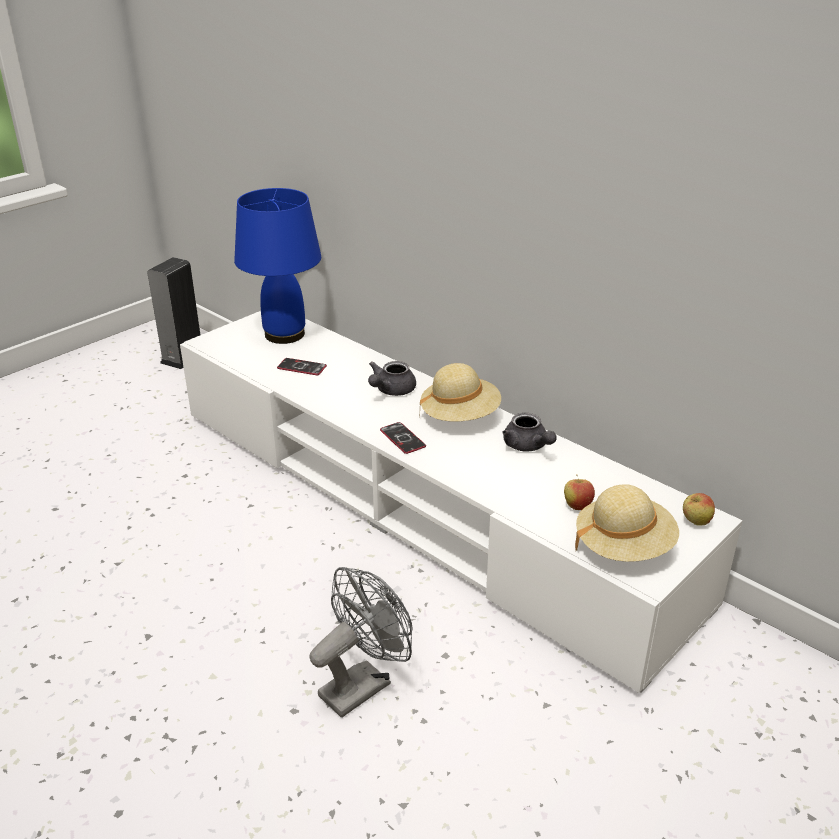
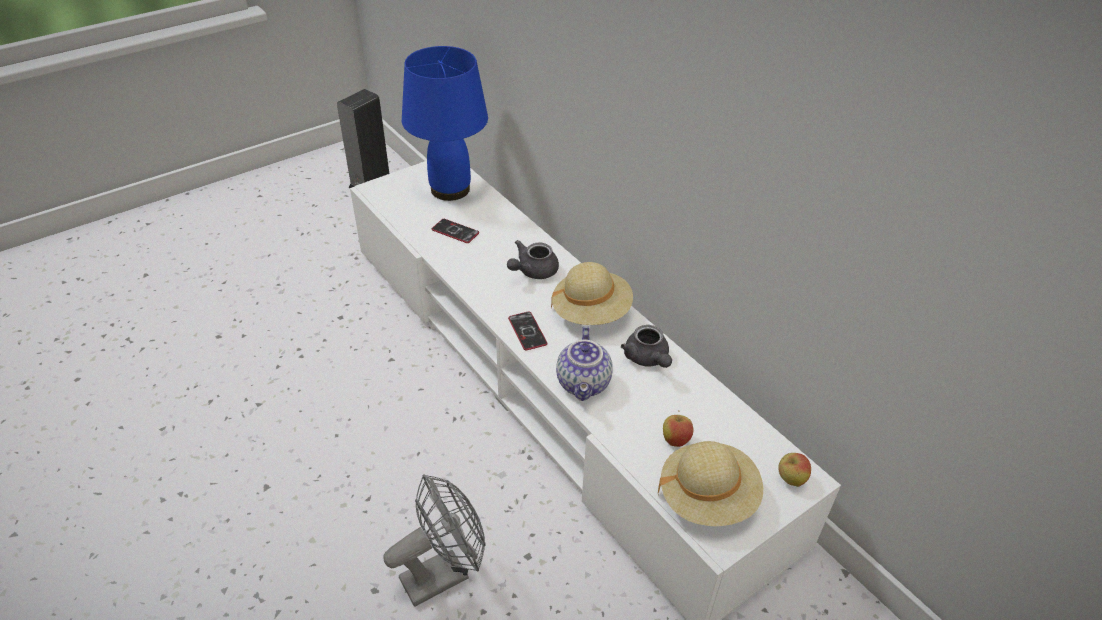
camera: 10 degrees right, 10 degrees up
(474, 473) = (584, 384): none -> teapot

